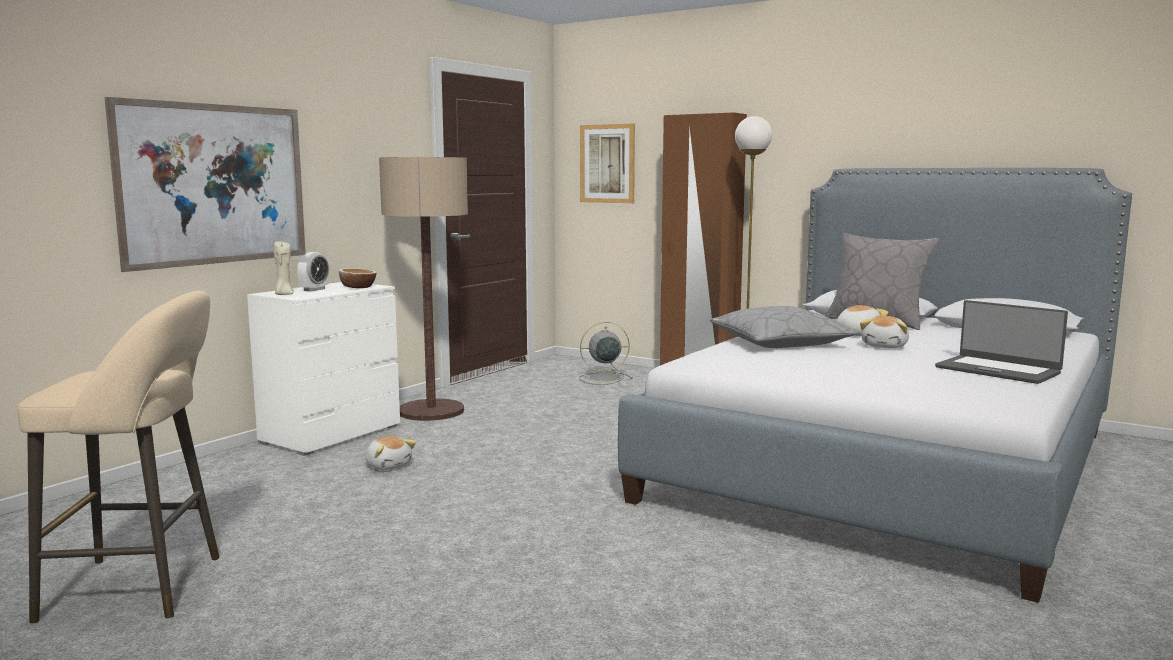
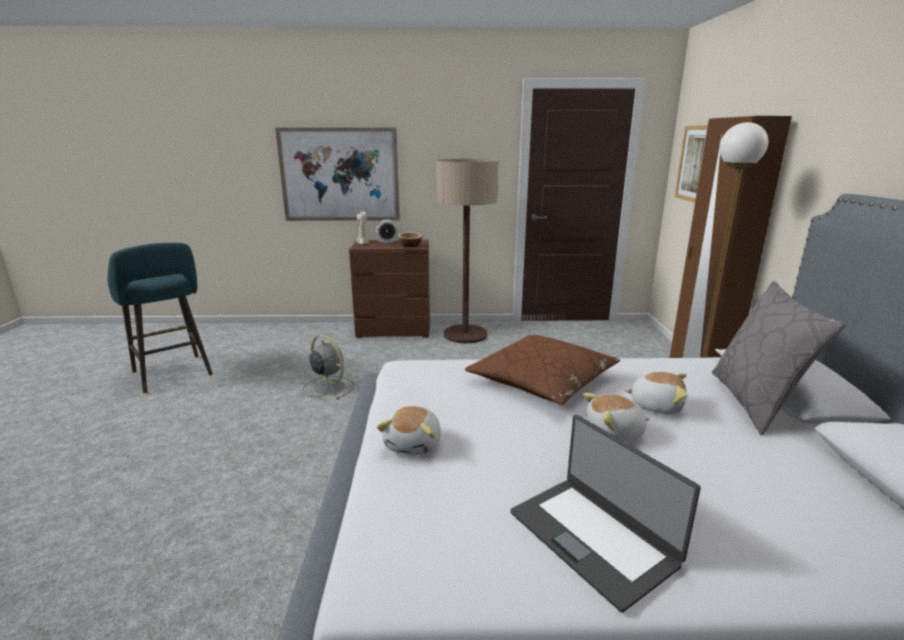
camera: 55 degrees right, 10 degrees up
(143, 587) = (173, 375): beige stool -> turquoise stool
(331, 434) = (394, 330): white dresser -> brown dresser
(388, 465) = (363, 360): plush toy -> plush toy (414, 444)
(603, 378) = (622, 352): grey fan -> grey fan (328, 387)
(779, 343) = (542, 380): grey pillow -> brown pillow
(998, 370) = (593, 537): laptop -> laptop turned 45 degrees counterclockwise

